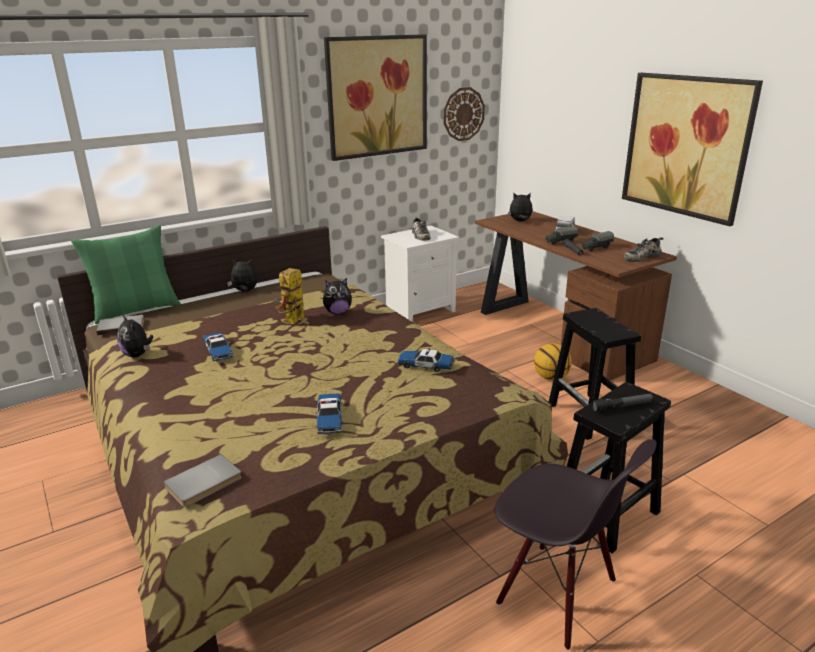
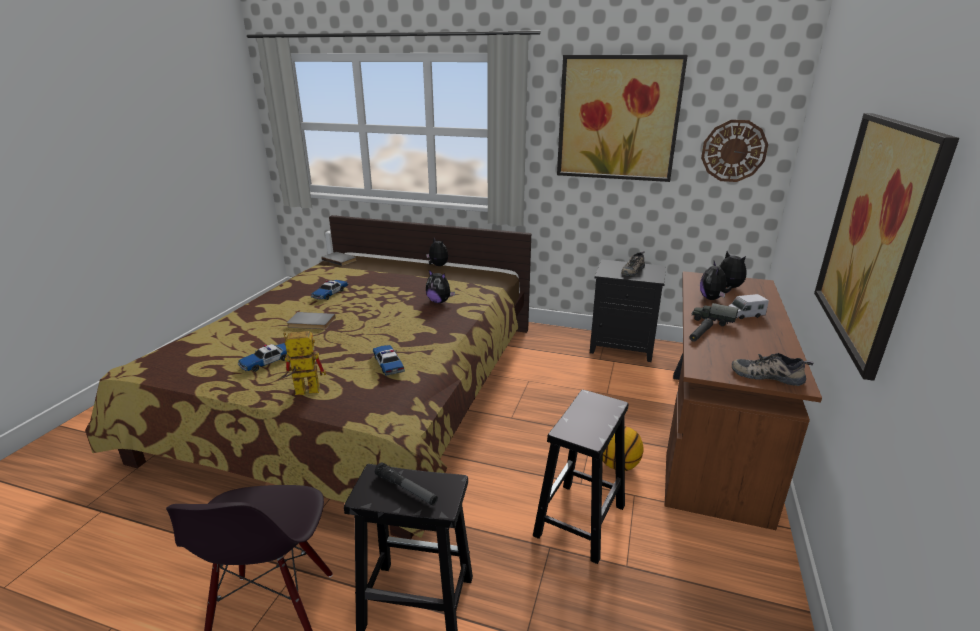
camera: 50 degrees right, 0 degrees up
(136, 310) = (368, 254): green pillow -> none
(138, 355) = (303, 277): plush toy -> plush toy (712, 299)
(205, 483) = (161, 357): grey book -> grey book (311, 323)
(292, 322) = (401, 295): toy robot -> toy robot (301, 392)
(420, 310) = (623, 346): white nightstand -> black nightstand
(596, 248) = (736, 343): toy truck -> none

